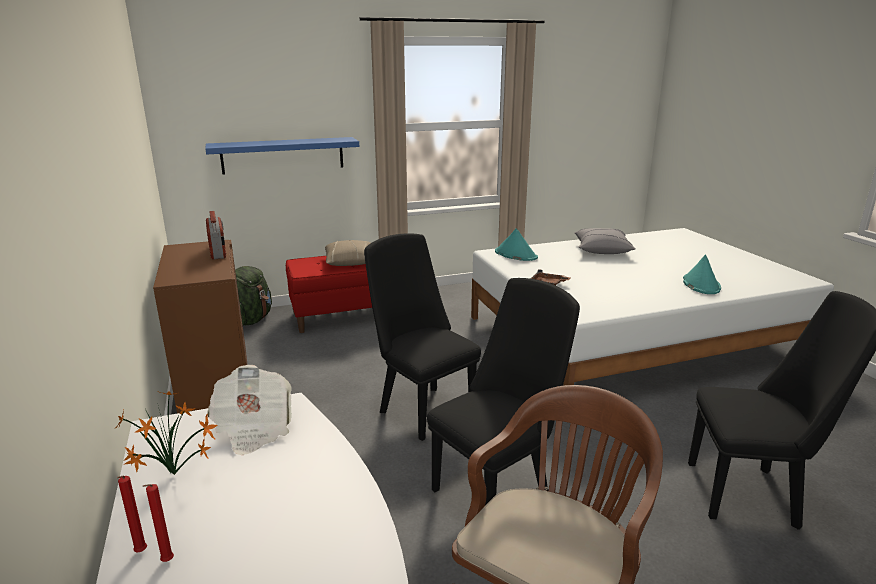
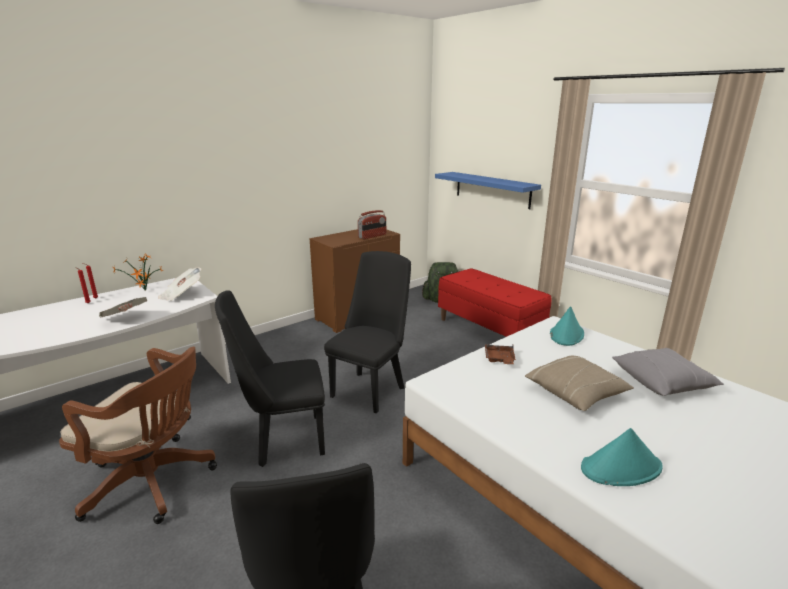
camera: 70 degrees right, 0 degrees up
(328, 489) = (125, 319): none -> newspaper
(351, 262) = (491, 285): beige pillow -> beige pillow (576, 393)
(497, 490) = (283, 440): black chair -> black chair turned 135 degrees clockwise

